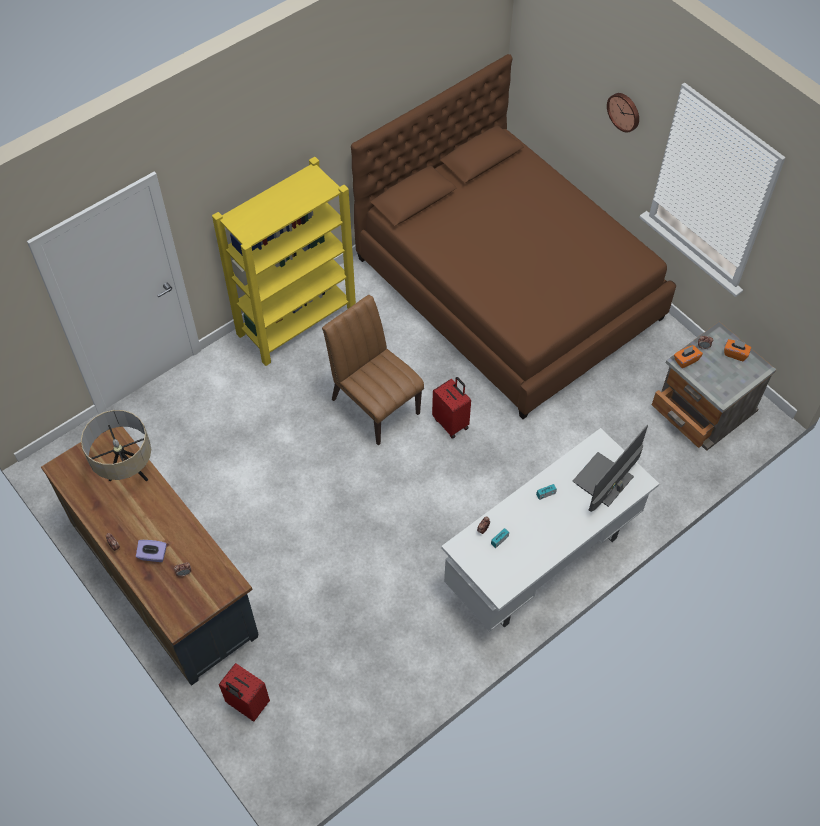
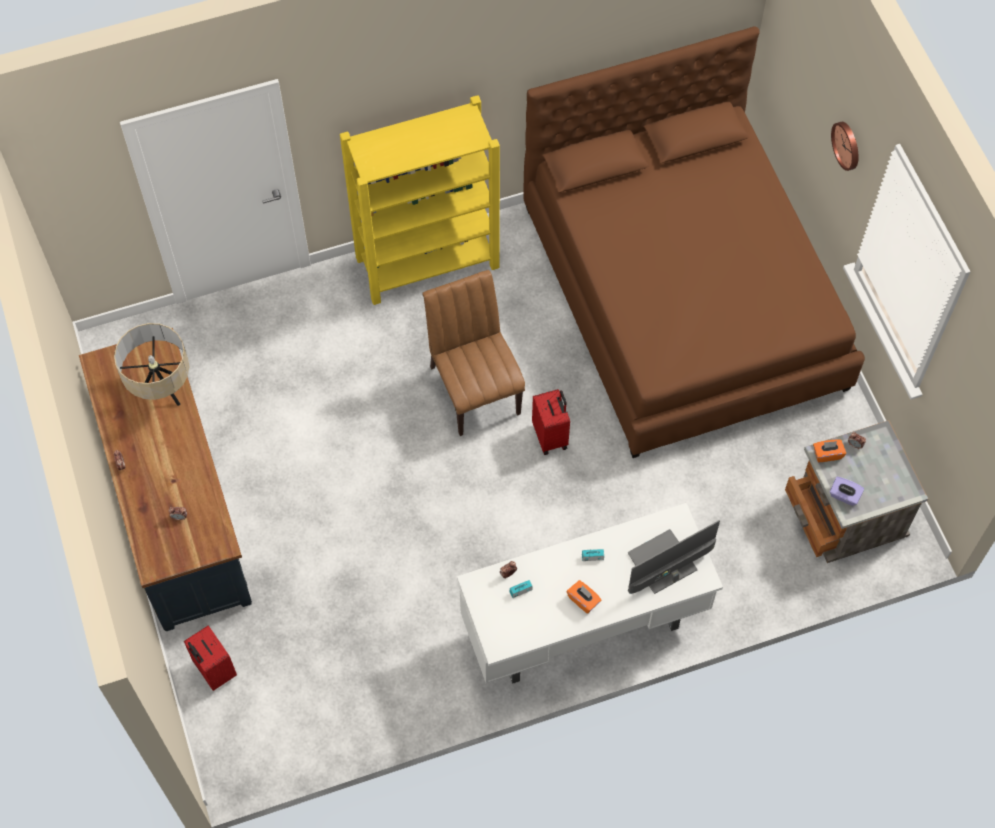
camera: 20 degrees right, 5 degrees up
(153, 555) = (155, 487): purple tissue box -> purple tissue box (844, 496)
(735, 354) = (888, 465): orange tissue box -> orange tissue box (583, 600)

